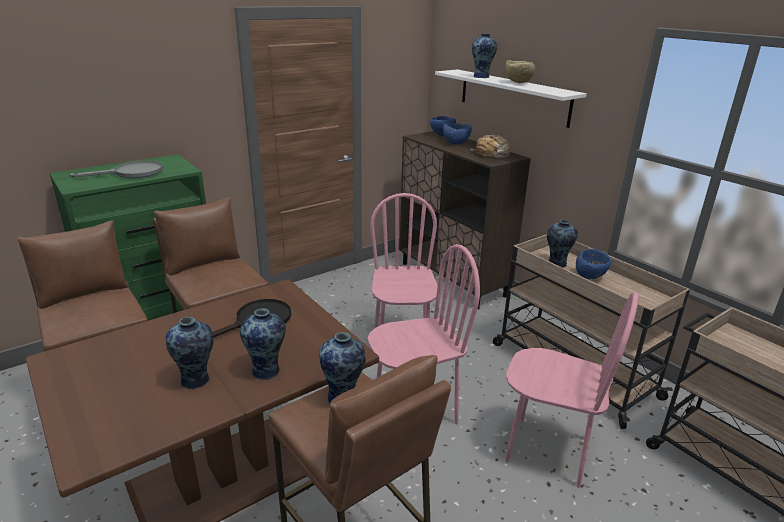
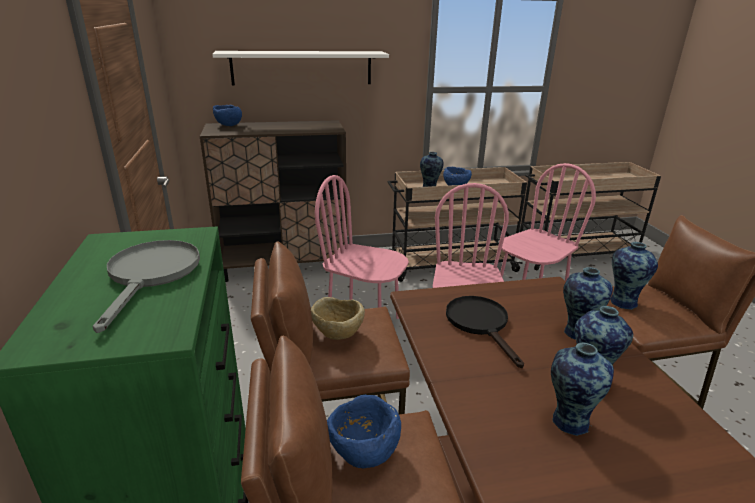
camera: 65 degrees left, 0 degrees up
(456, 143) = (262, 127): blue bowl -> blue bowl (363, 452)
(481, 77) = (272, 52): vase -> vase (569, 420)
(492, 154) = (313, 125): bread -> none
(517, 83) = (318, 52): beige bowl -> beige bowl (337, 336)

